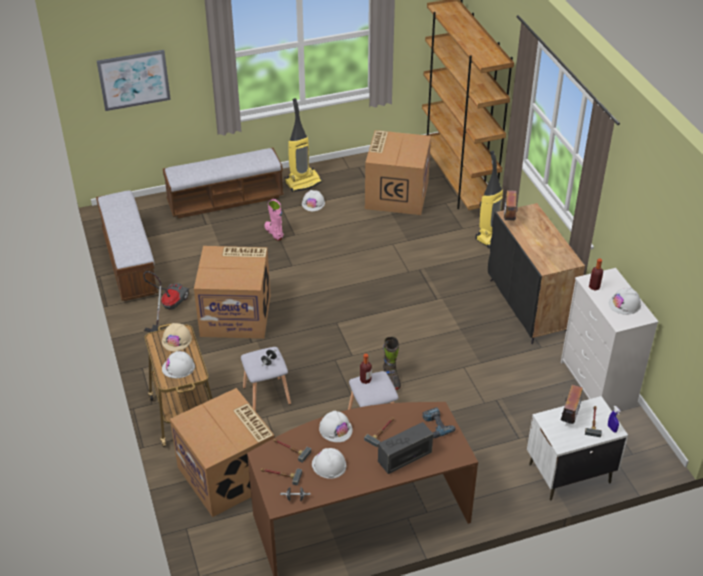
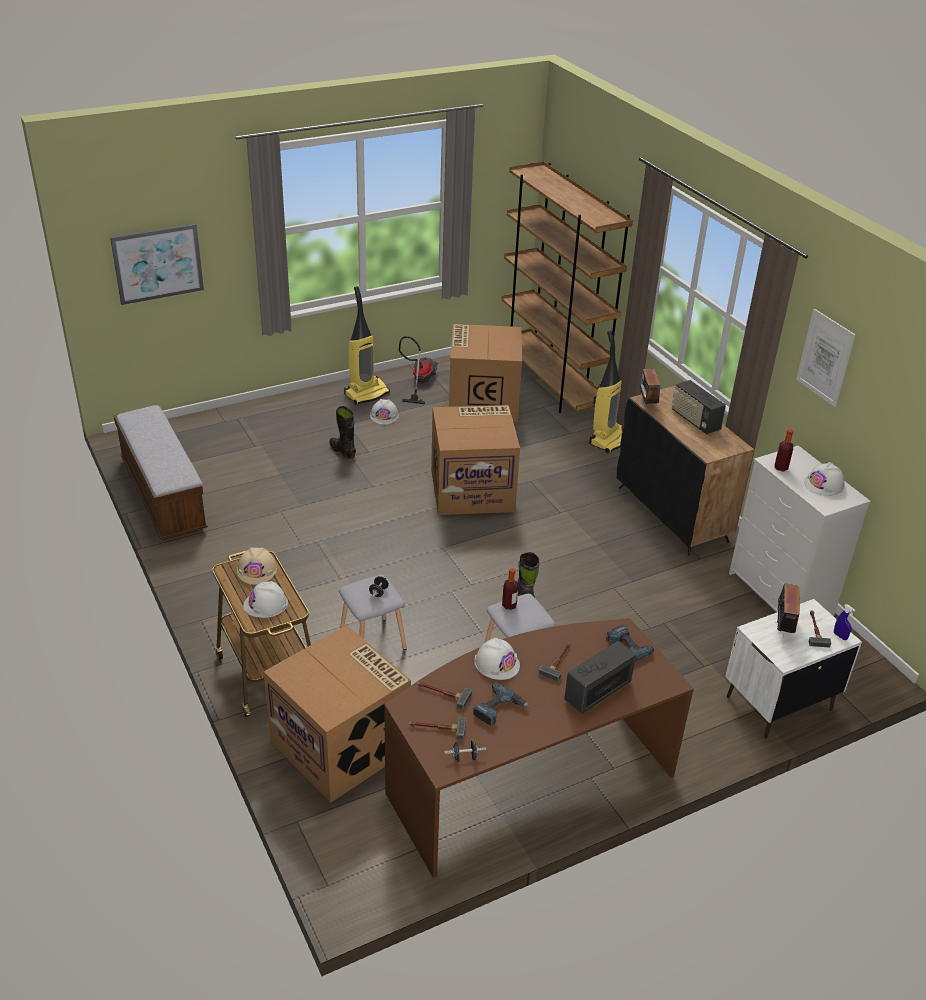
camera: 10 degrees left, 5 degrees down
(168, 308) = (223, 545): vacuum cleaner -> vacuum cleaner (419, 382)
(225, 200) = (274, 418): bench -> none
(237, 314) = (314, 547): cardboard box -> cardboard box (473, 489)
(274, 233) = (342, 451): pink boot -> black boot
(329, 465) = (499, 709): white hard hat -> power drill
(543, 236) = (694, 420): none -> radio
(633, 203) = (825, 357): none -> picture

